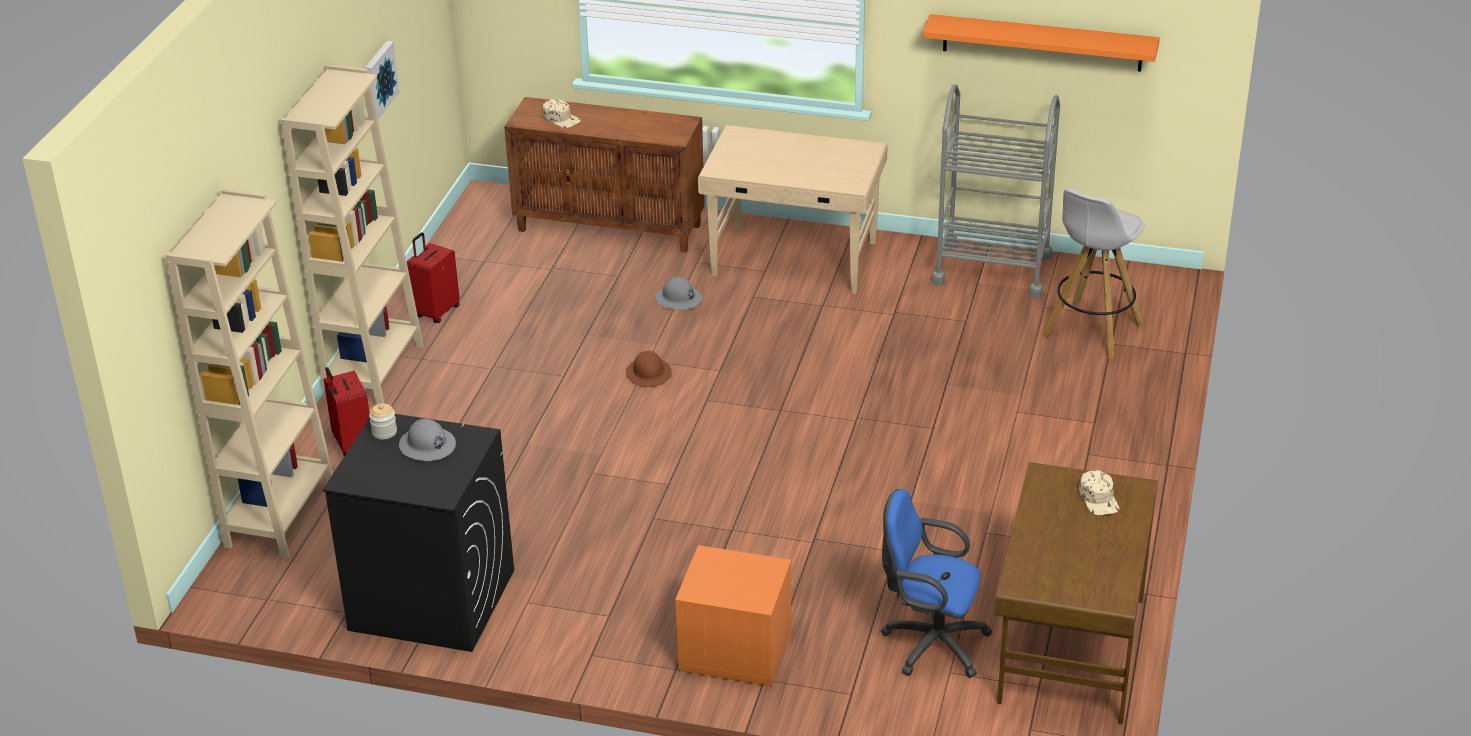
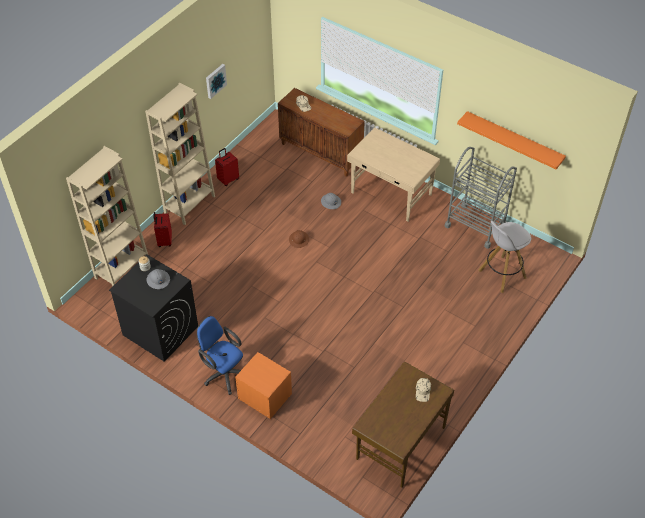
camera: 20 degrees right, 15 degrees up
(930, 643) = (344, 419): blue office chair -> blue office chair (224, 373)

